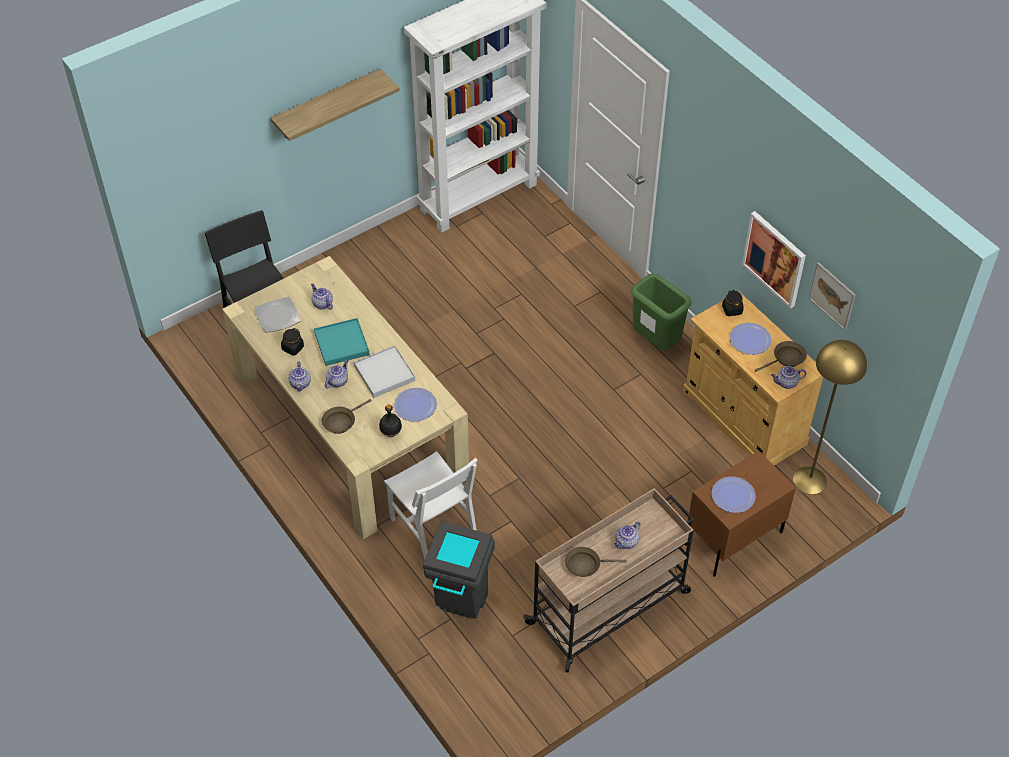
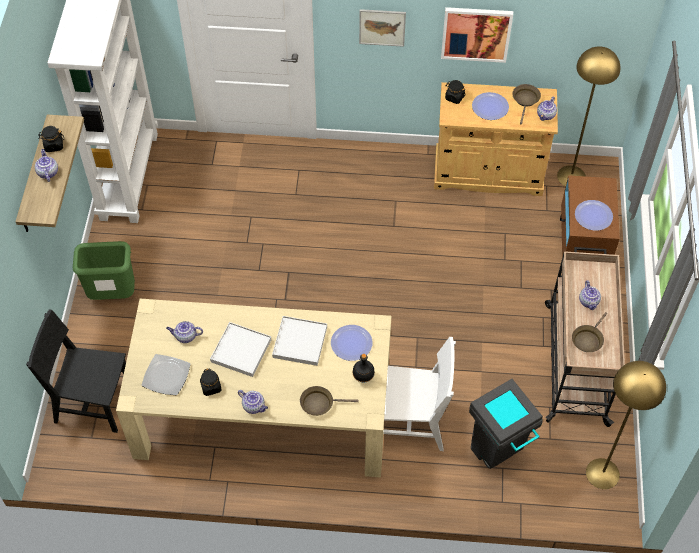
camera: 50 degrees left, 5 degrees up
(337, 381) = (276, 379): teapot -> teapot (47, 172)
(341, 344) = (241, 351): turquoise tray -> white tray
(341, 421) = (320, 403): brown frying pan -> brown frying pan turned 90 degrees clockwise
(356, 90) = (53, 145): none -> black jar
(514, 697) = (602, 473): none -> yellow floor lamp
(656, 341) = (376, 171): green trash can -> green trash can (113, 295)
(832, 296) = (549, 26): picture -> picture (382, 27)

